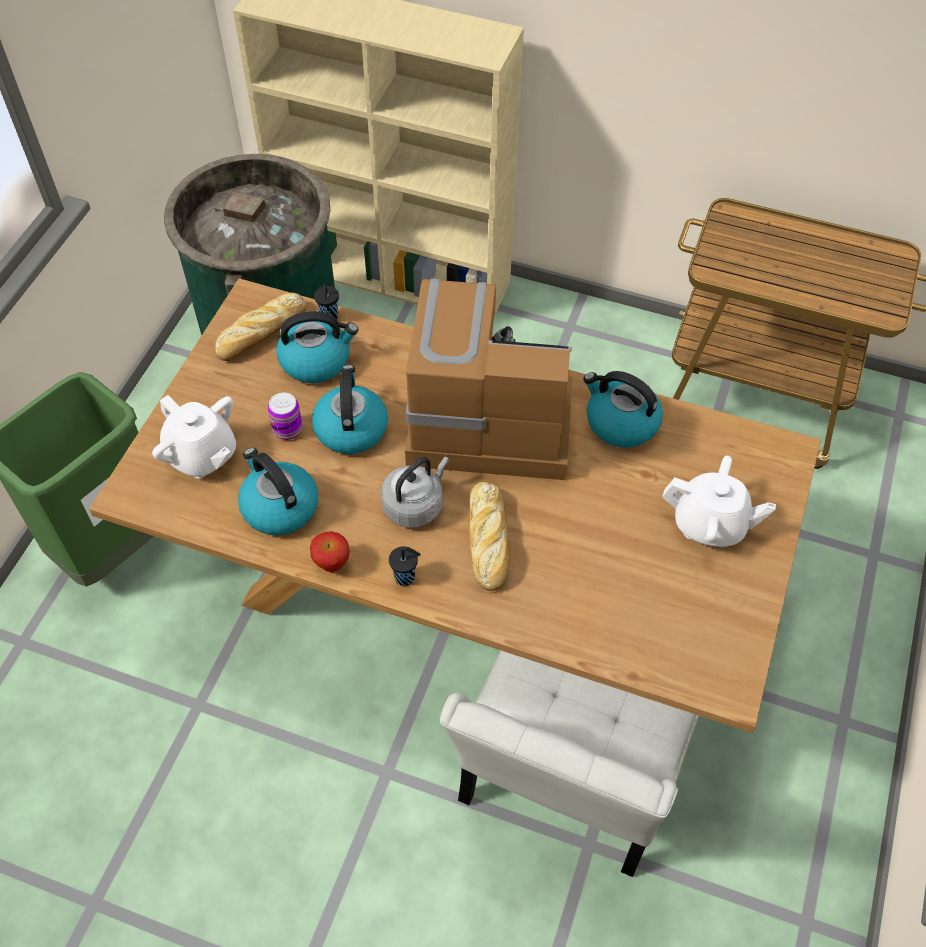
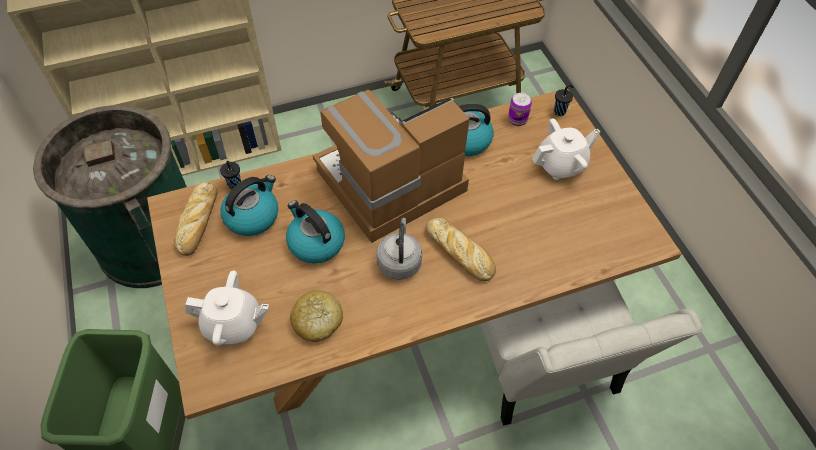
camera: 40 degrees left, 0 degrees up
(279, 507) = (317, 321): kettle -> bread
(287, 429) = (275, 270): can -> can (517, 119)
(332, 564) = (385, 331): apple -> none
(406, 577) = (436, 307): black cup -> black cup (560, 111)

